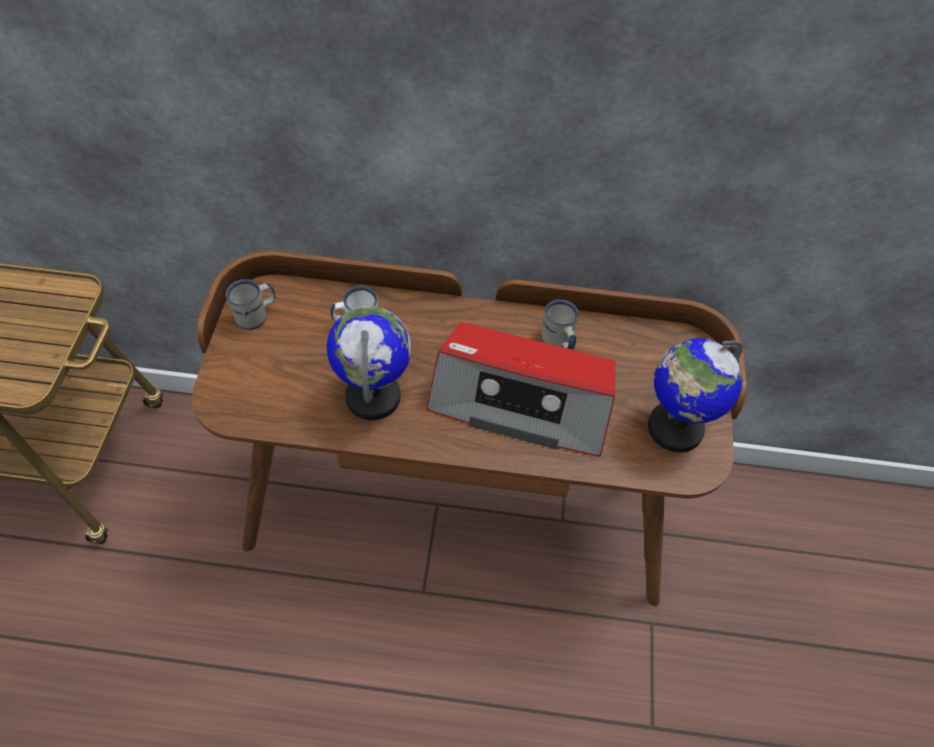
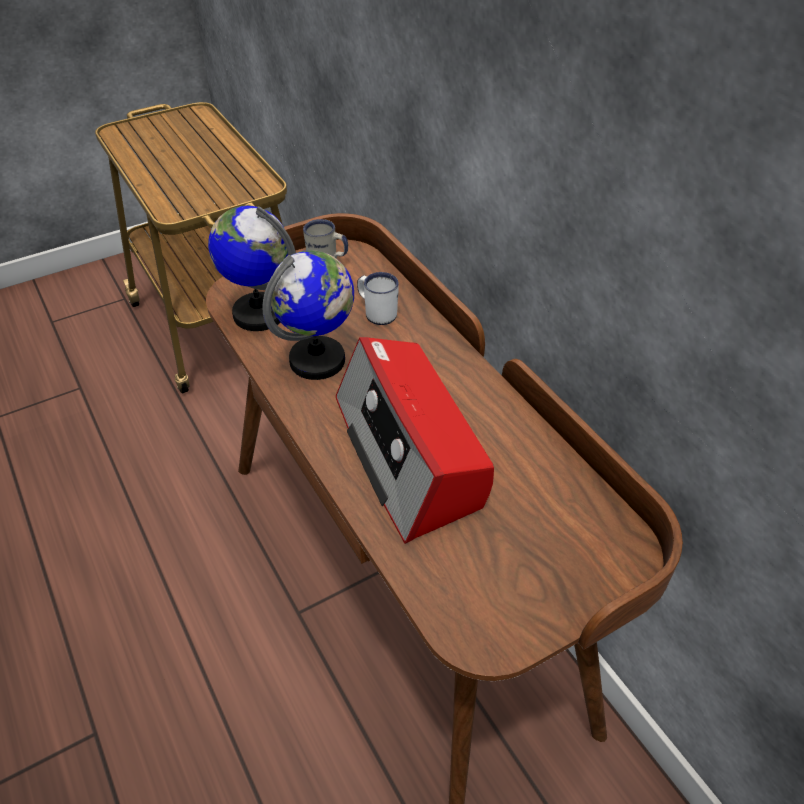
camera: 55 degrees right, 10 degrees down
(558, 342) = (504, 442): white mug -> none
(674, 428) = (504, 590): globe -> globe (259, 313)

